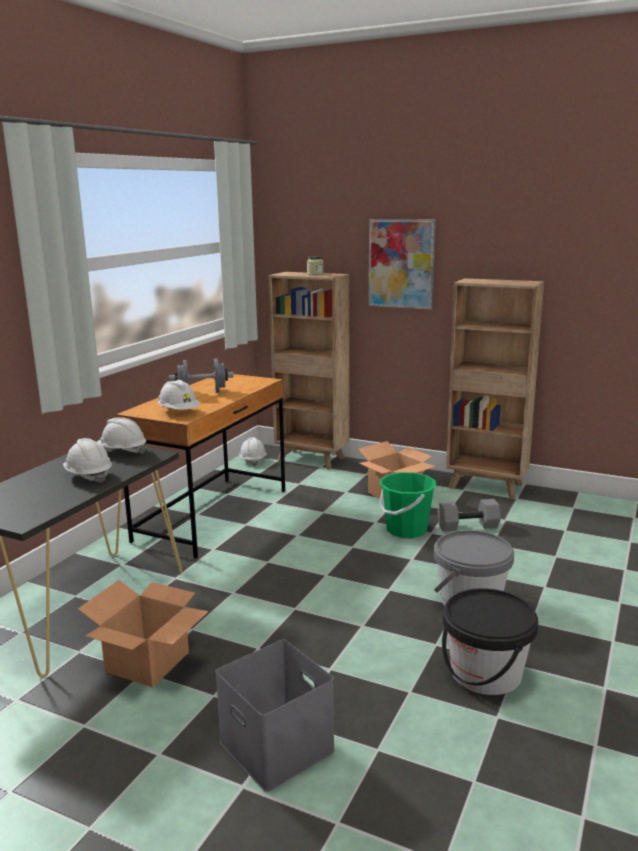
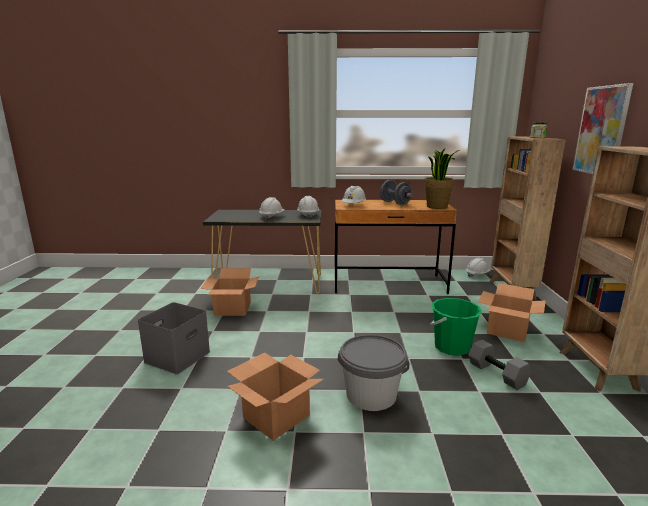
camera: 65 degrees right, 0 degrees up
(254, 381) = (437, 206): none -> potted plant
(485, 673) = (276, 417): black bucket -> cardboard box

